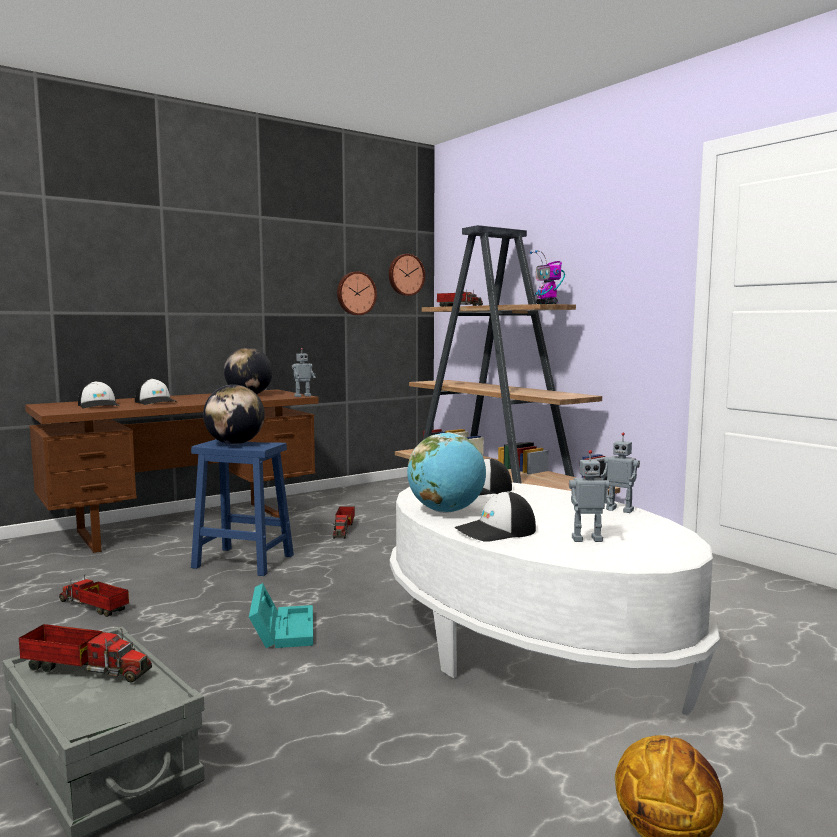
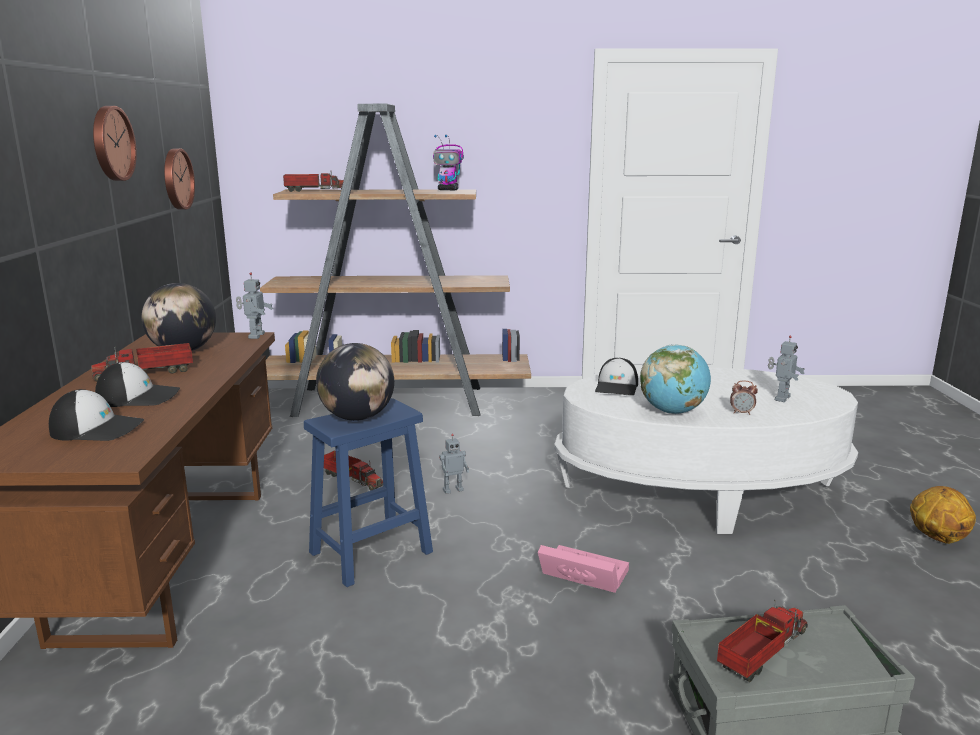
camera: 55 degrees left, 10 degrees up
(94, 607) = (394, 675): toy truck -> toy truck (147, 373)
(282, 629) = (580, 575): turquoise storage box -> pink storage box
(405, 275) = (202, 147): wall clock -> wall clock (111, 143)
(496, 531) = (741, 413): cap -> alarm clock
(620, 510) = (719, 372): toy robot -> toy robot (452, 490)

